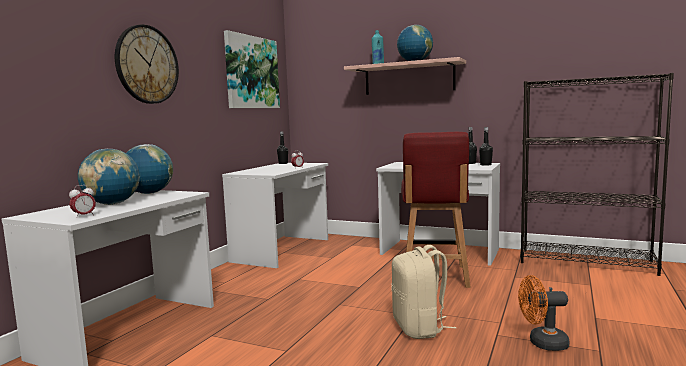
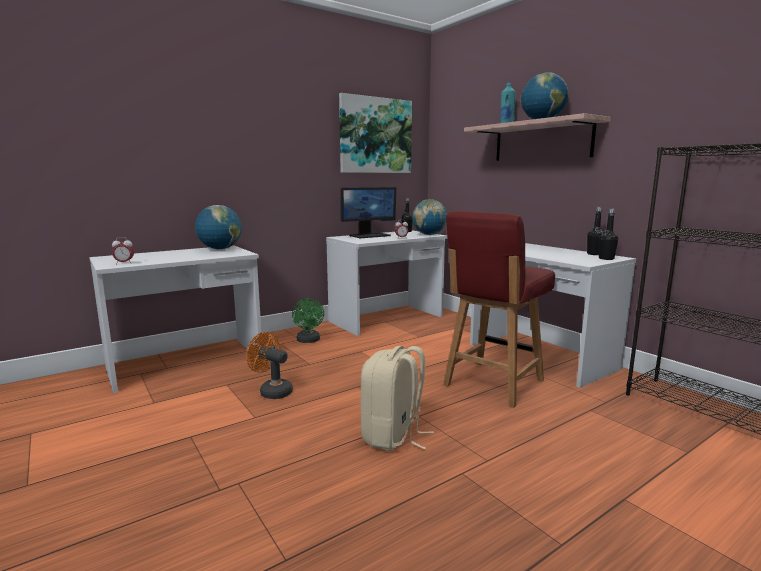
camera: 30 degrees right, 5 degrees up
(112, 204) = (171, 255): globe -> globe (429, 234)
(147, 65) = (241, 131): wall clock -> none
(235, 281) = (308, 341): none -> green fan
(261, 169) = (369, 235): none -> monitor
(542, 343) = (500, 504): orange fan -> orange fan (272, 391)

